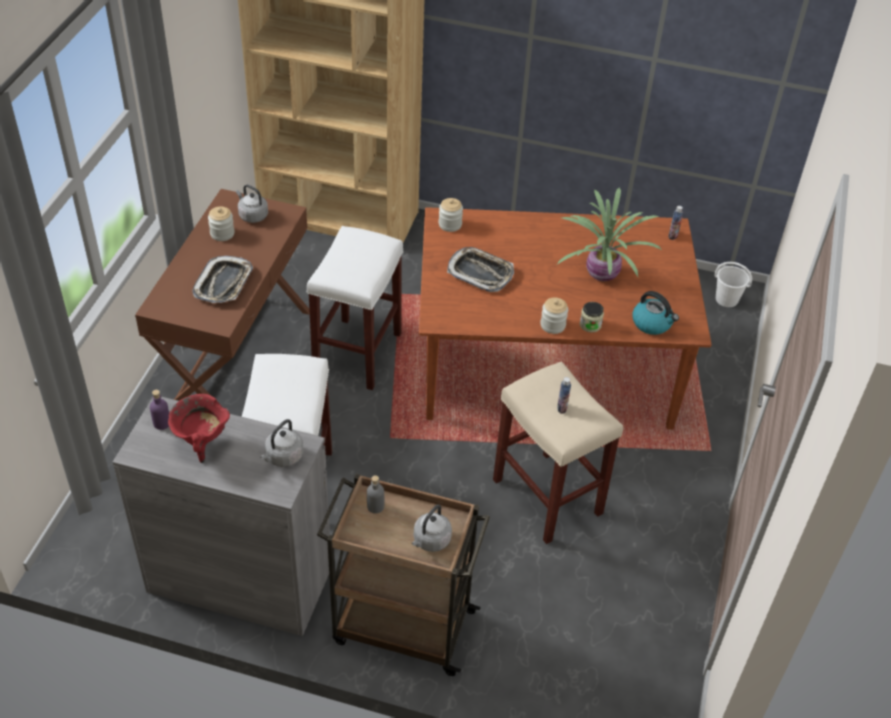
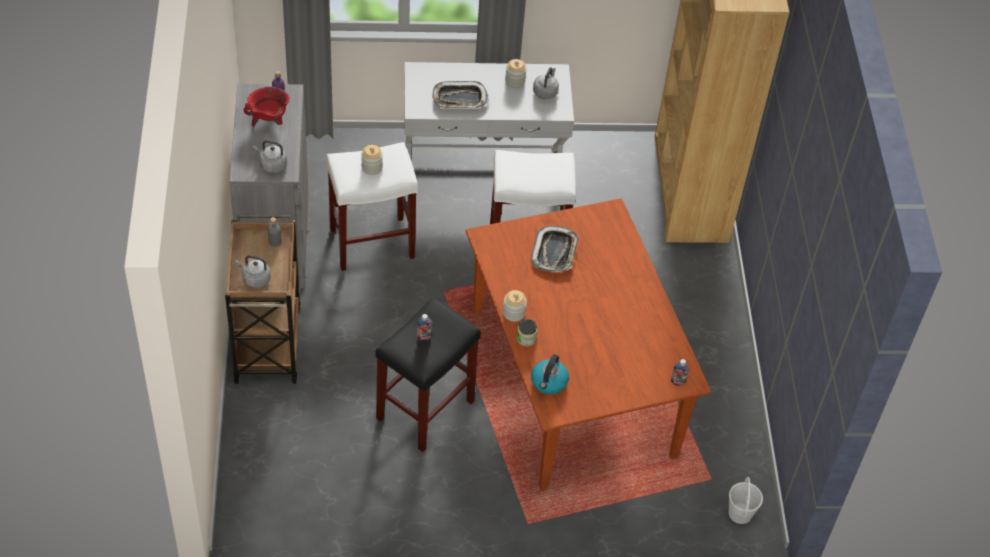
camera: 70 degrees right, 5 degrees up
(237, 360) = (482, 173): brown console table -> white console table
(450, 224) = (606, 219): jar -> jar (372, 167)
(548, 497) = (425, 411): beige stool -> black stool
(600, 274) = (595, 335): potted plant -> none

